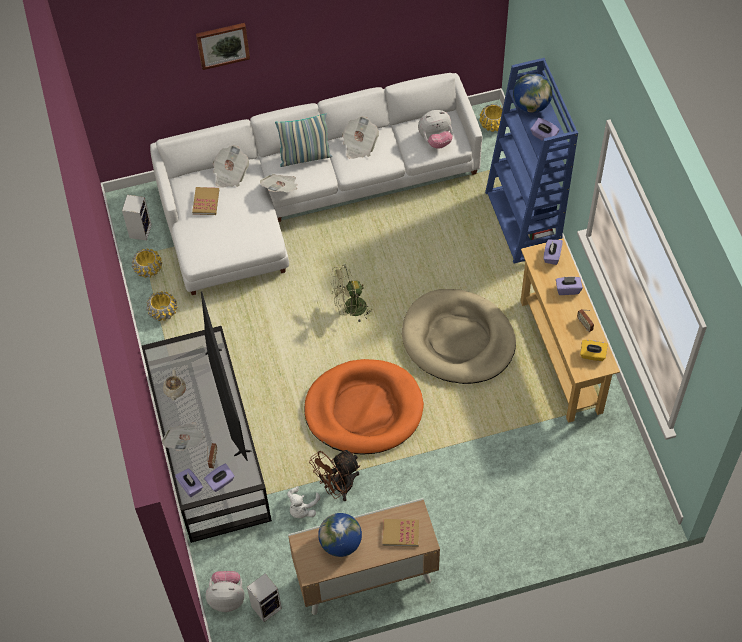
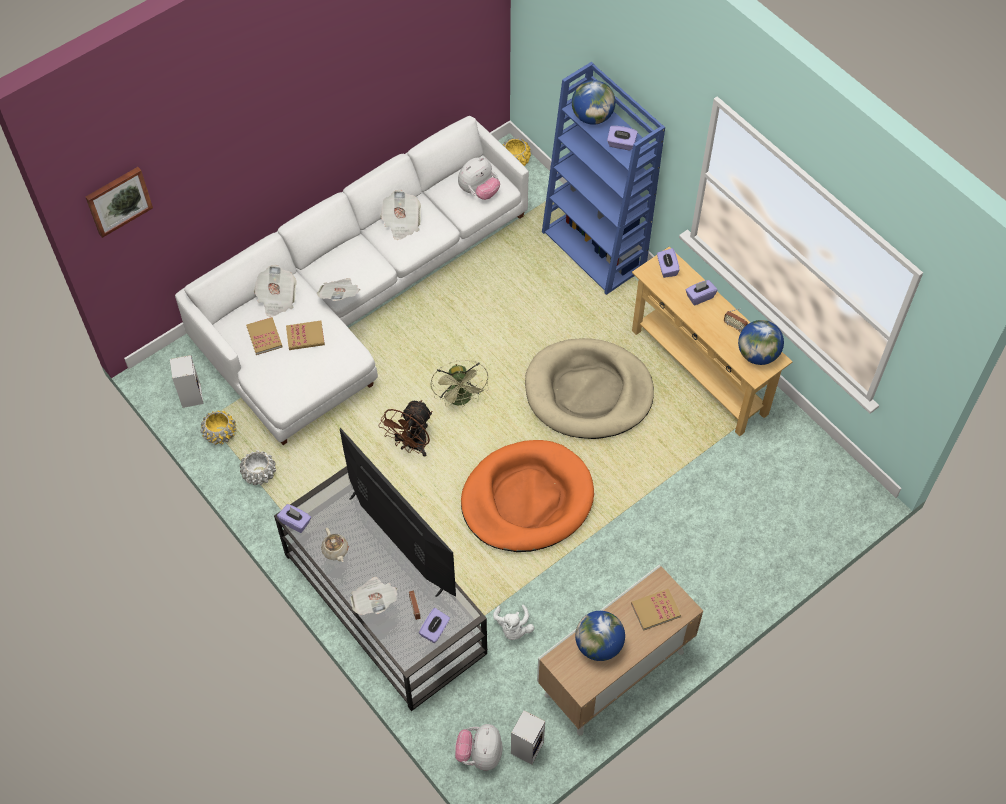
camera: 25 degrees left, 0 degrees up
(163, 311) = (259, 474): yellow planter -> white planter
(190, 486) = (404, 647): purple tissue box -> purple tissue box (295, 522)
(222, 44) = (237, 154): picture -> picture (118, 200)
(227, 597) = (480, 754): plush toy -> plush toy turned 60 degrees counterclockwise
(238, 212) = (305, 336): none -> book
(305, 157) = (349, 254): pillow -> none
(337, 487) = (539, 590): brown fan -> brown fan (412, 445)
(350, 309) = (461, 400): green fan -> green fan turned 60 degrees counterclockwise
(592, 355) = (757, 354): yellow tissue box -> globe

